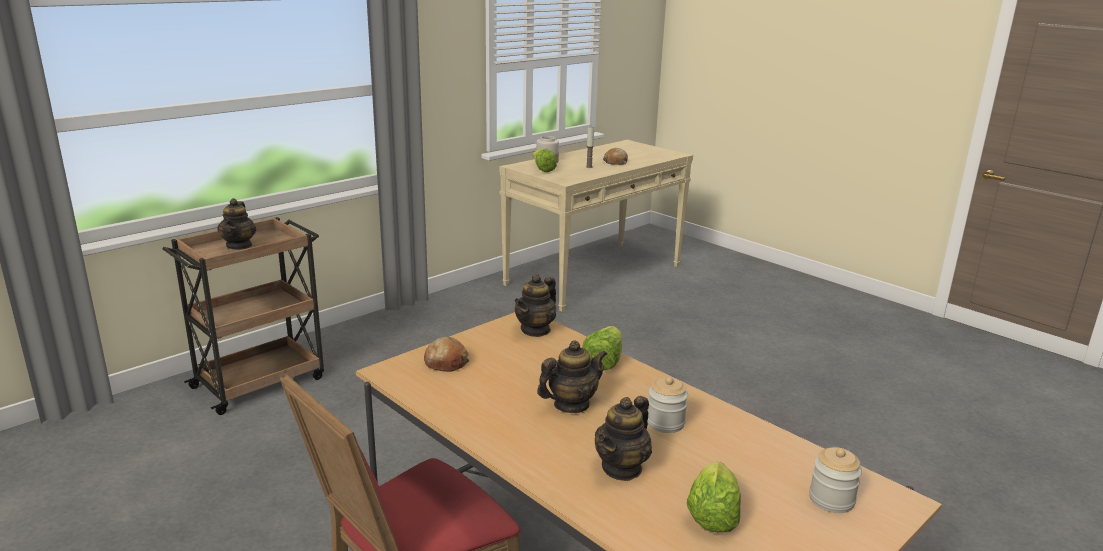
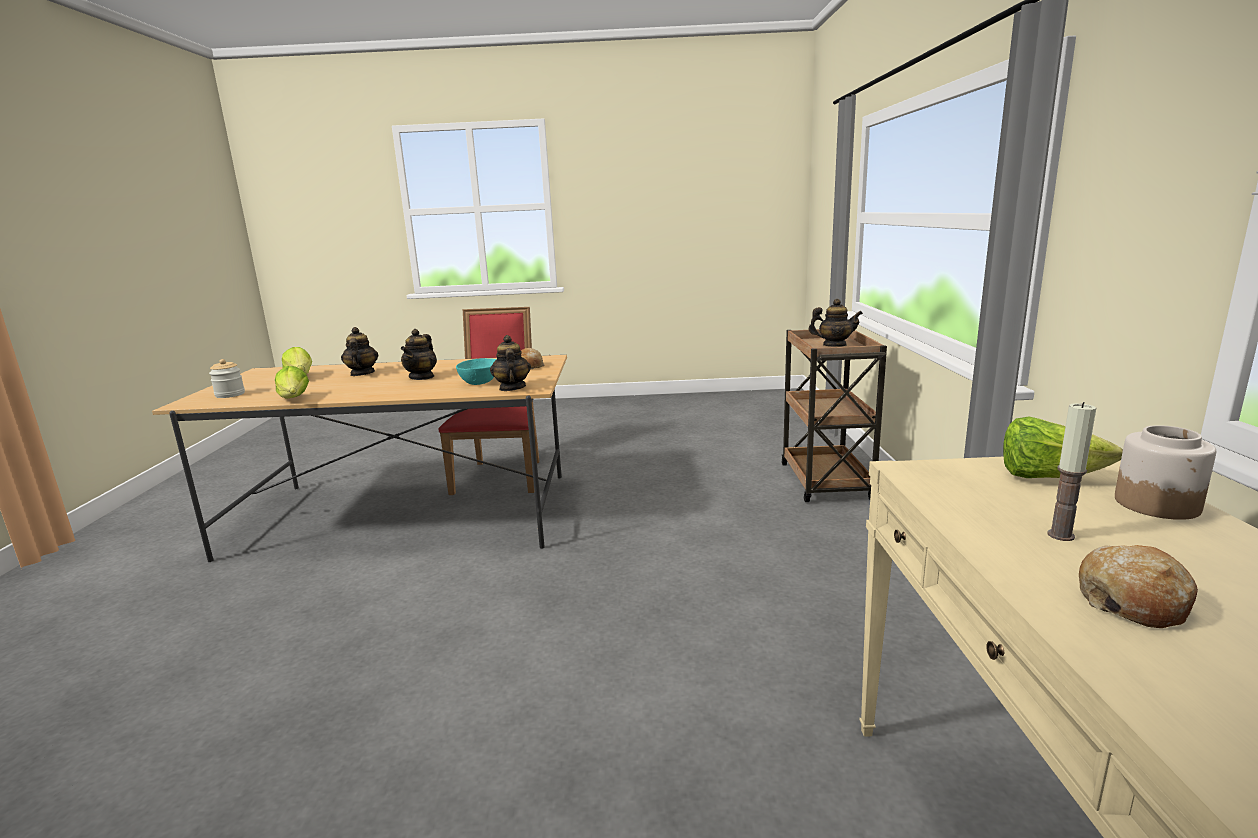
camera: 135 degrees right, 5 degrees down
(239, 245) = (834, 345): teapot -> teapot turned 150 degrees clockwise
(541, 355) = (480, 382): none -> turquoise bowl
(603, 361) = (432, 392): lettuce -> lettuce (294, 399)
(665, 423) = (353, 387): jar -> none

